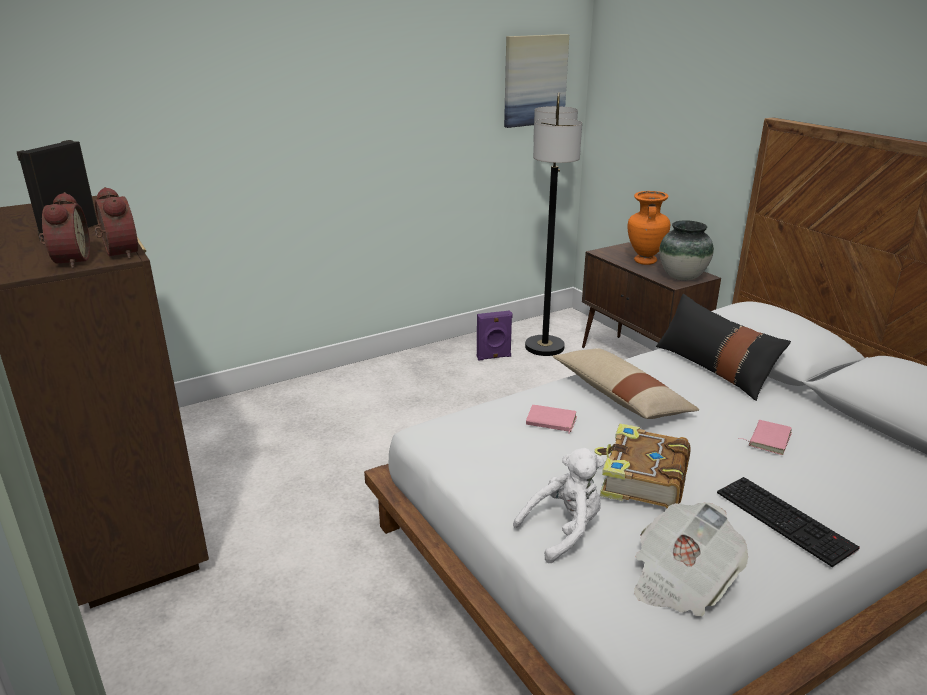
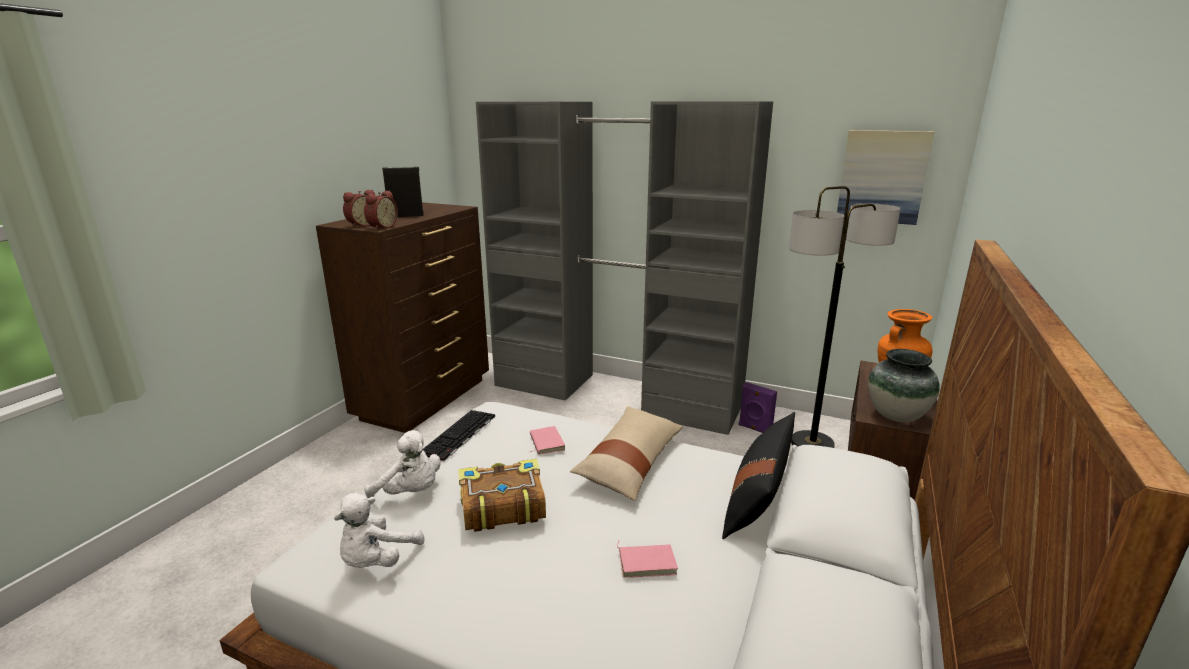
camera: 55 degrees right, 5 degrees down
(337, 391) = (616, 394): none -> grey wardrobe
(680, 580) = (377, 560): newspaper -> white plush toy
(786, 520) = (503, 602): keyboard -> keyboard (459, 435)

